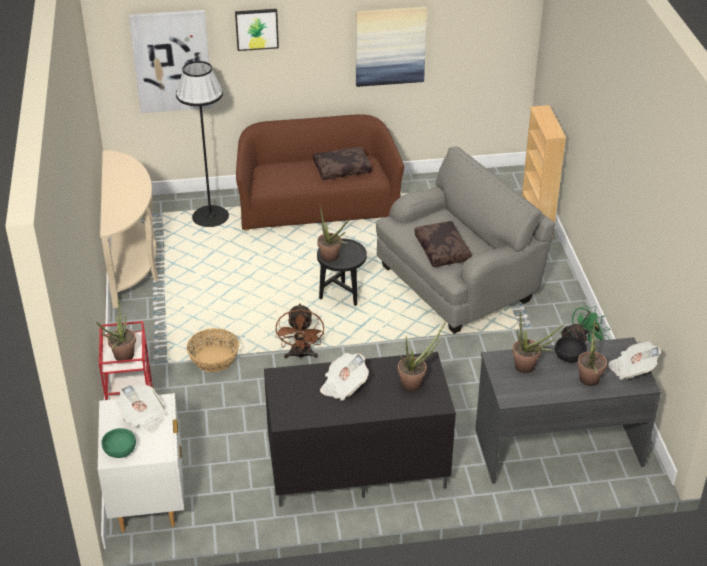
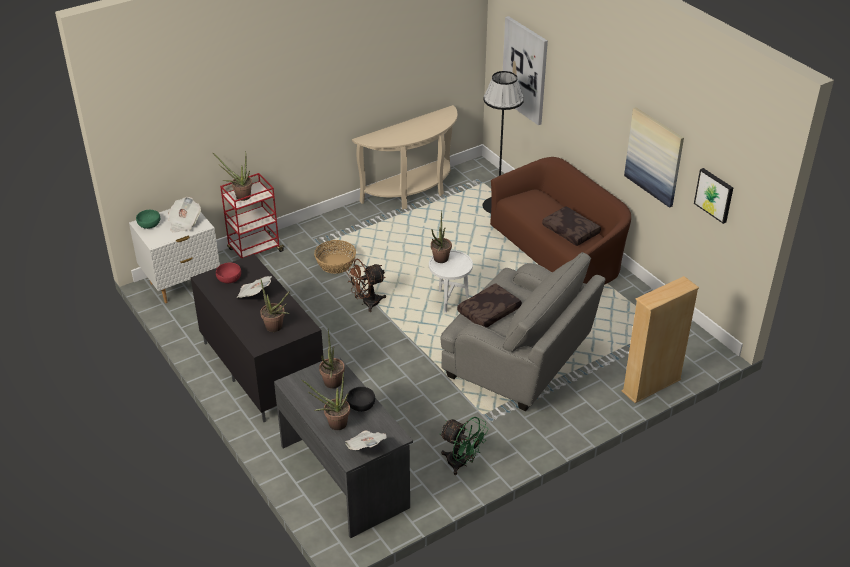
camera: 65 degrees right, 0 degrees up
(256, 28) = (574, 78): picture -> picture (714, 195)
(298, 399) = (229, 278): none -> red bowl
(342, 297) = (450, 302): black side table -> white side table

